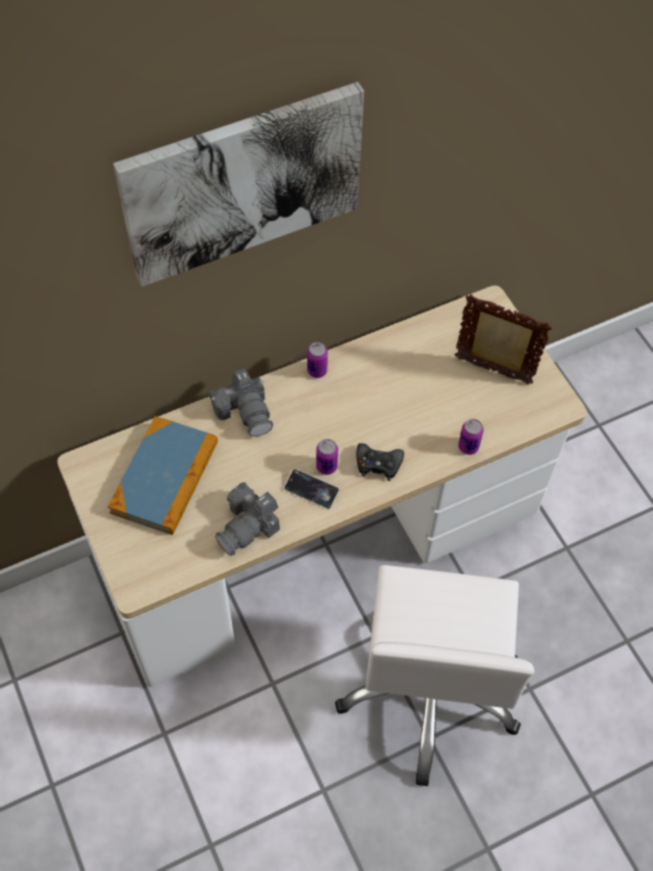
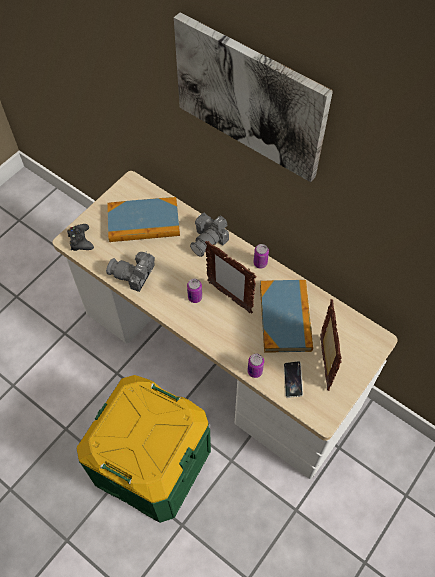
camera: 65 degrees right, 0 degrees up
(311, 490) = (174, 297): phone -> phone (292, 380)
(347, 427) = (229, 297): none -> picture frame
(378, 464) = (212, 324): black game controller -> black game controller (80, 240)
(411, 380) = (285, 317): none -> book
(429, 692) = (151, 463): white office chair -> green storage box

